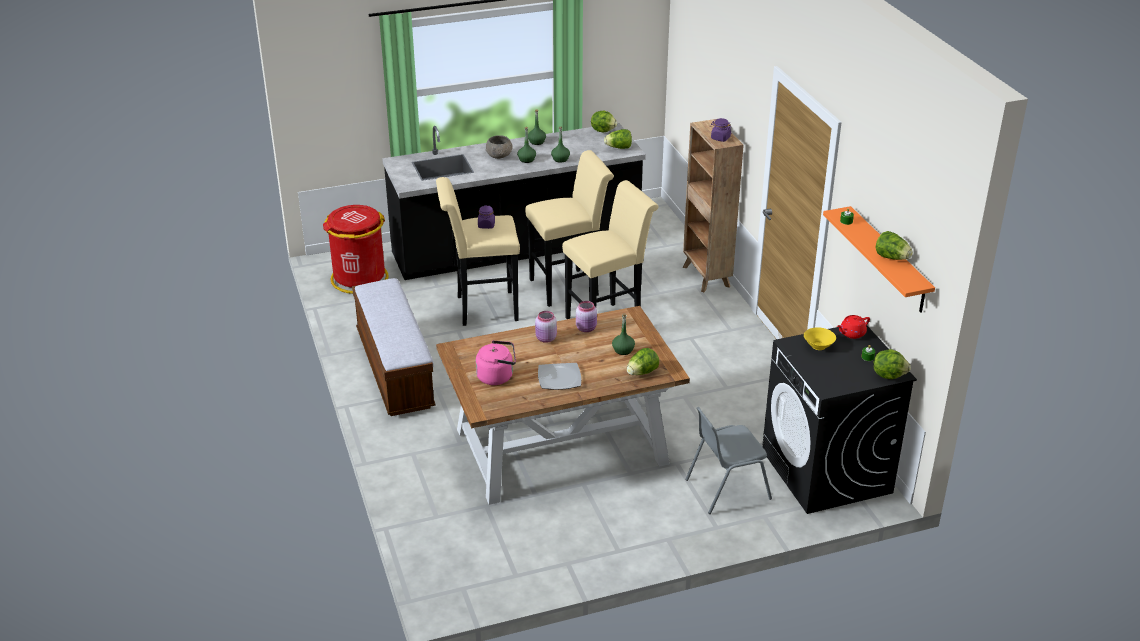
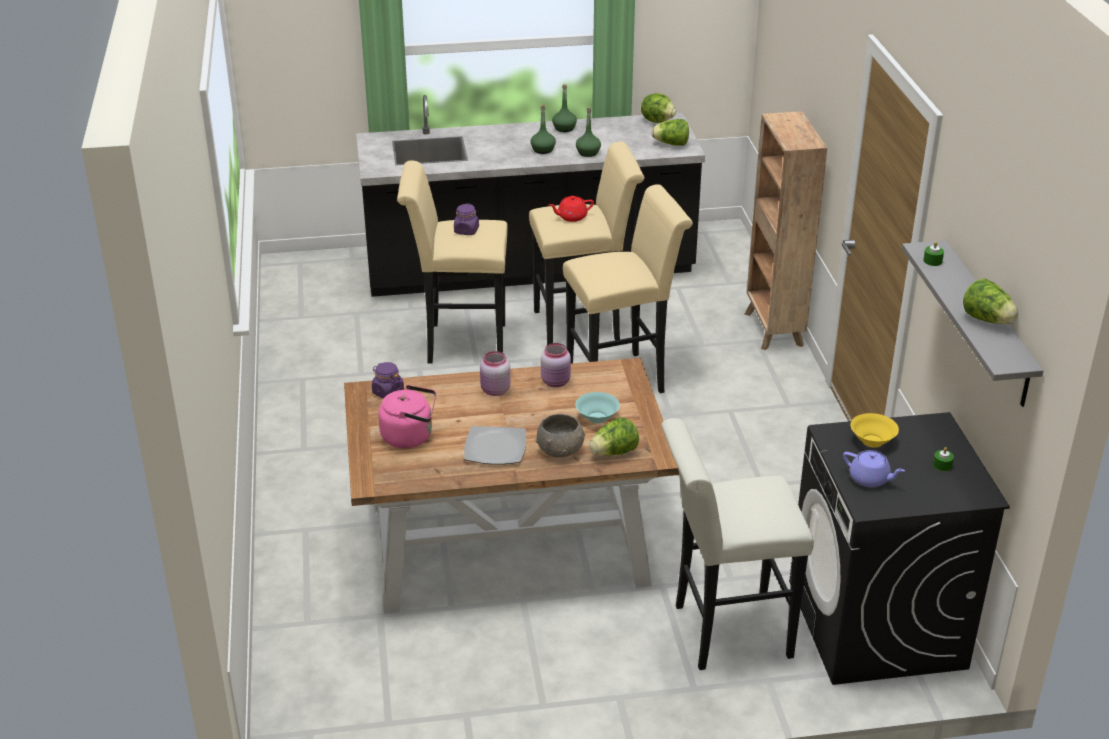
camera: 10 degrees right, 0 degrees up
(359, 279) = (315, 289): red trash can -> none
(395, 369) = (320, 412): bench -> none
(499, 155) = (509, 142): grey bowl -> grey bowl (561, 450)
(623, 350) = (597, 417): green bottle -> turquoise bowl
(720, 138) = (797, 137): purple jar -> purple jar (388, 392)
(726, 488) = (723, 632): grey chair -> white stool
(823, 371) = (870, 479): none -> purple teapot
(851, 333) = (927, 428): red teapot -> red teapot (571, 217)
(888, 260) = (986, 324): orange shelf -> grey shelf
(888, 375) = (968, 495): lettuce -> none

